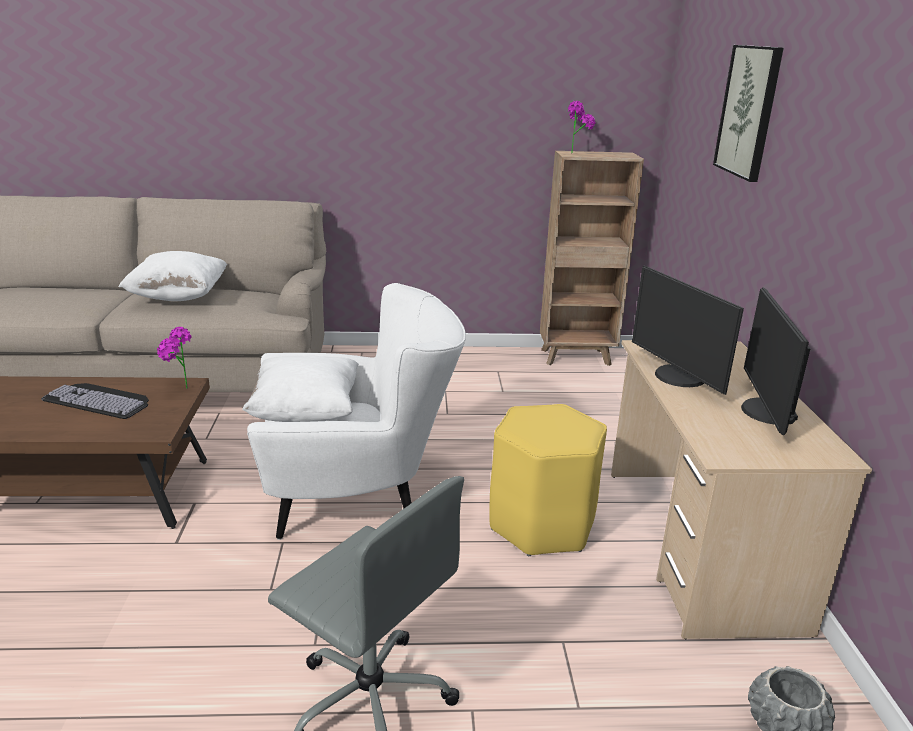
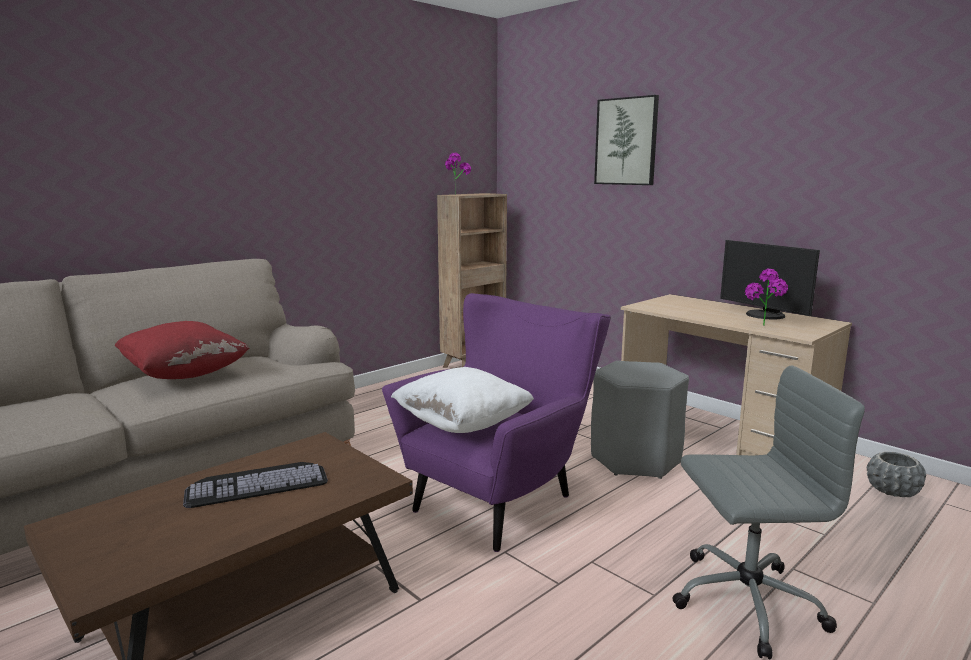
camera: 40 degrees left, 10 degrees down
(178, 389) = (319, 448): potted plant -> potted plant (763, 327)
(179, 297) = (184, 375): white pillow -> red pillow
(358, 500) = (503, 499): white armchair -> purple armchair
(541, 525) = (635, 459): yellow stool -> grey stool
(677, 377) = (693, 313): monitor -> none

